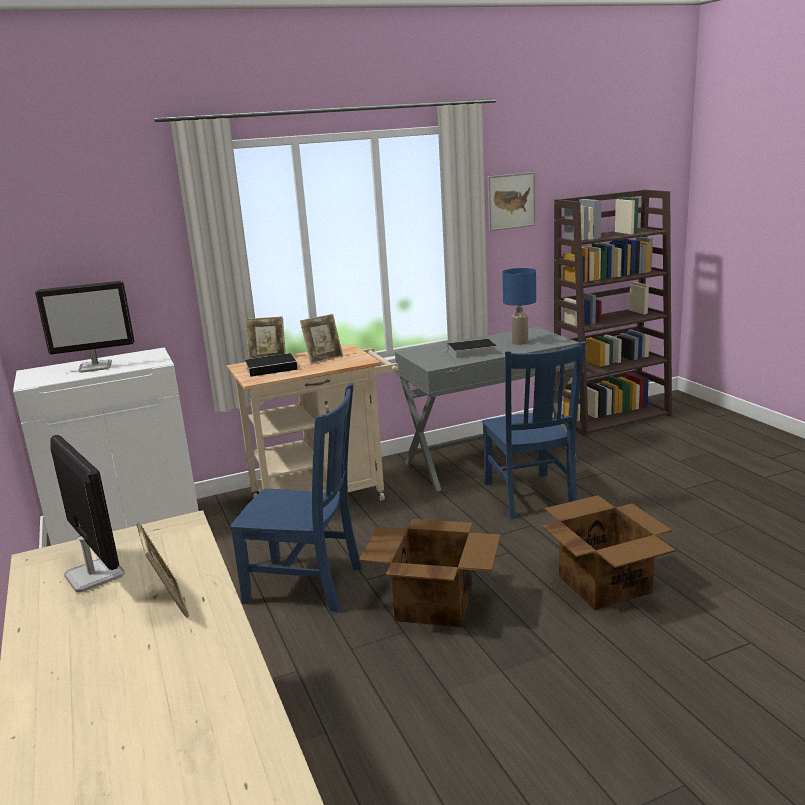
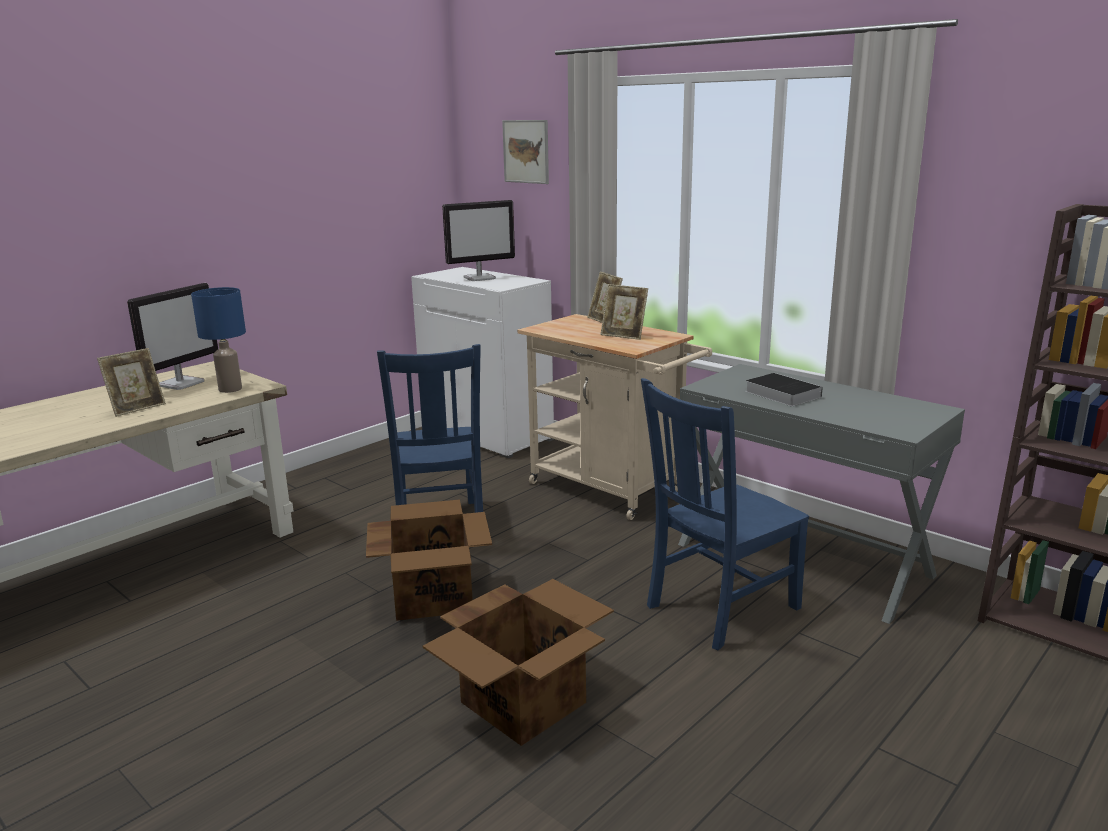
camera: 65 degrees right, 0 degrees up
(96, 367) = (480, 278): monitor -> monitor turned 75 degrees counterclockwise
(273, 368) = (577, 327): book -> none
(511, 201) = (988, 194): picture -> picture (526, 151)
(519, 342) = (861, 410): blue table lamp -> blue table lamp (229, 389)

